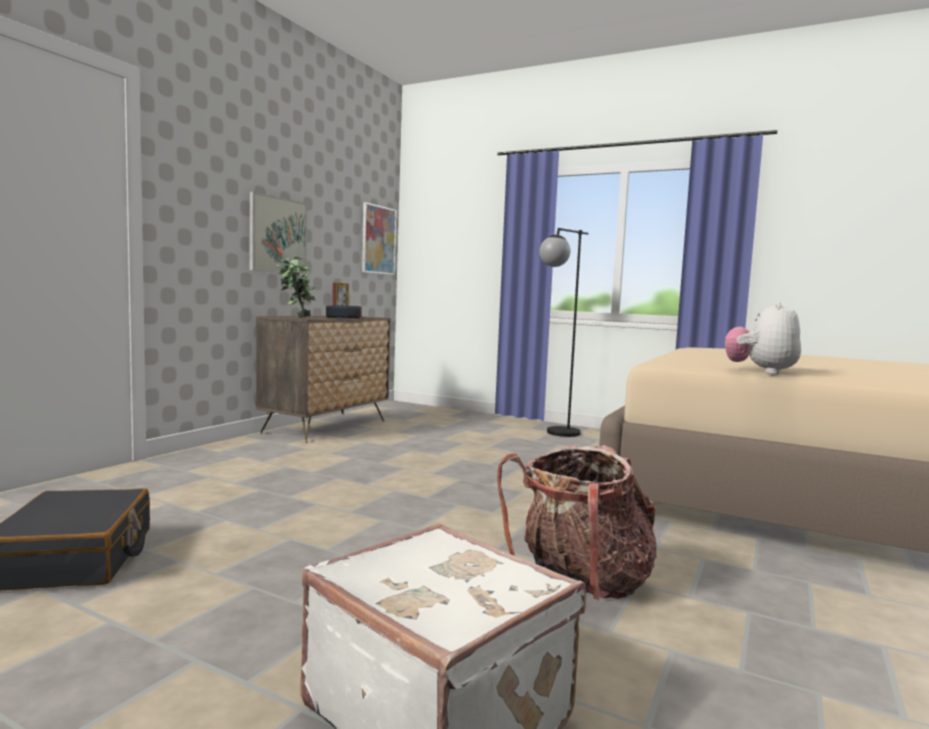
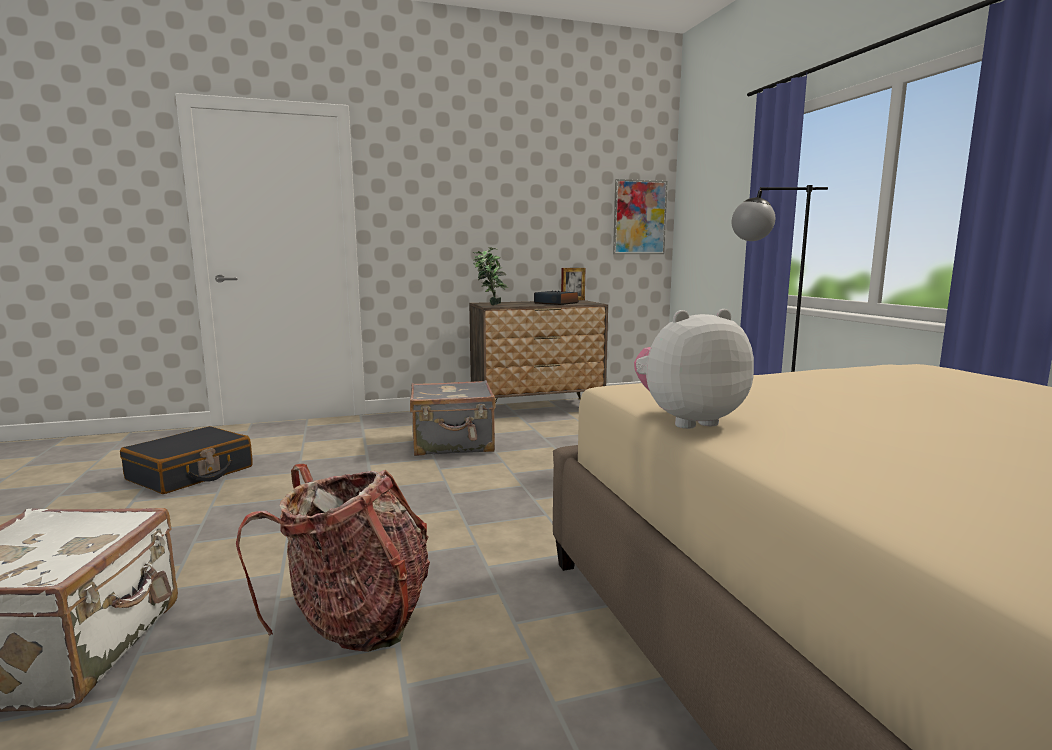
camera: 45 degrees right, 5 degrees up
(278, 235) = (497, 226): picture -> none
(326, 465) = (453, 445): none -> grey suitcase

